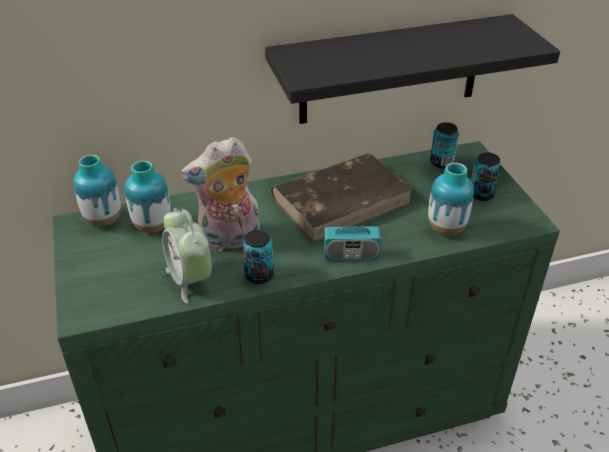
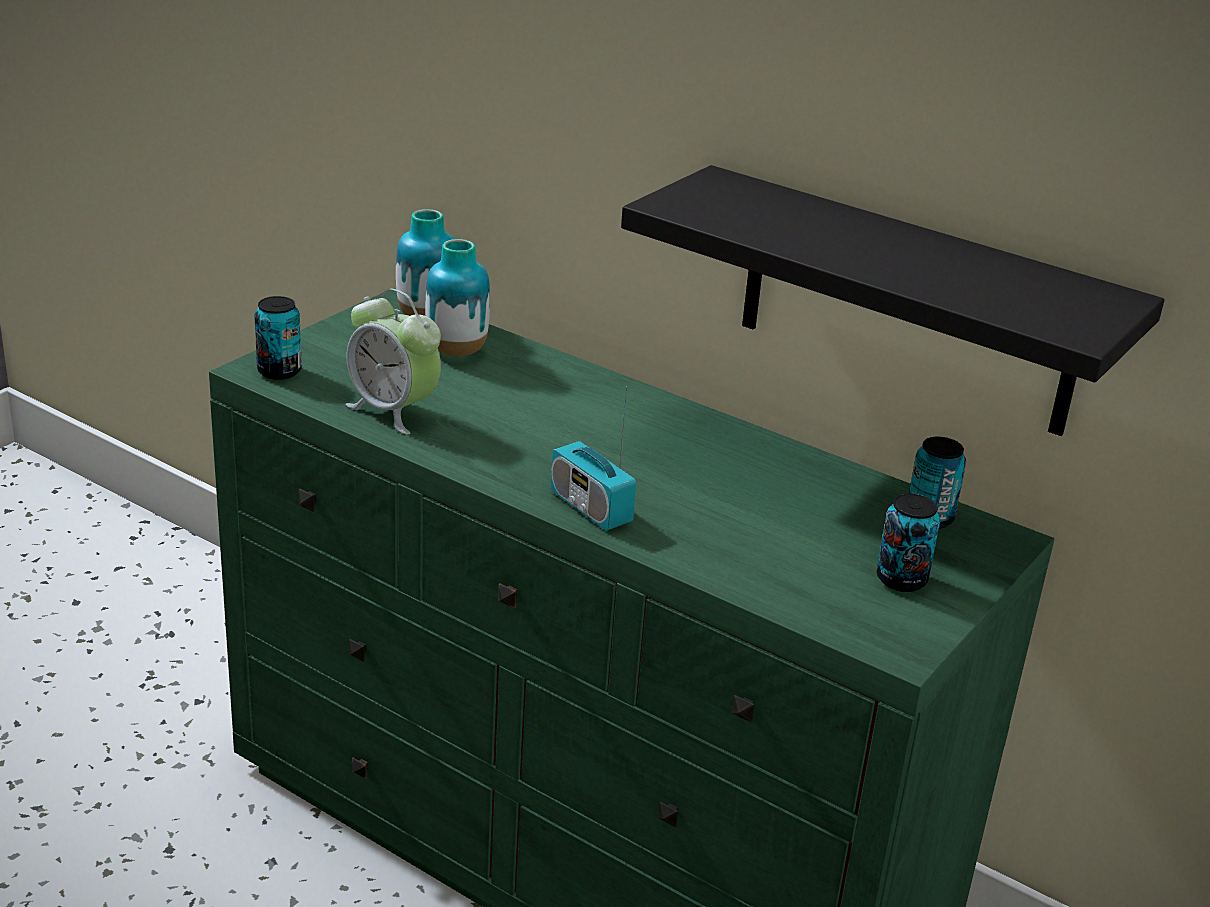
camera: 50 degrees right, 10 degrees down
(190, 280) = (393, 411): alarm clock -> alarm clock turned 75 degrees counterclockwise
(229, 241) = (498, 410): plush toy -> none
(259, 275) = (460, 453): can -> can (279, 371)
(342, 200) = (700, 462): brown book -> none
(446, 228) = (761, 570): vase -> none

